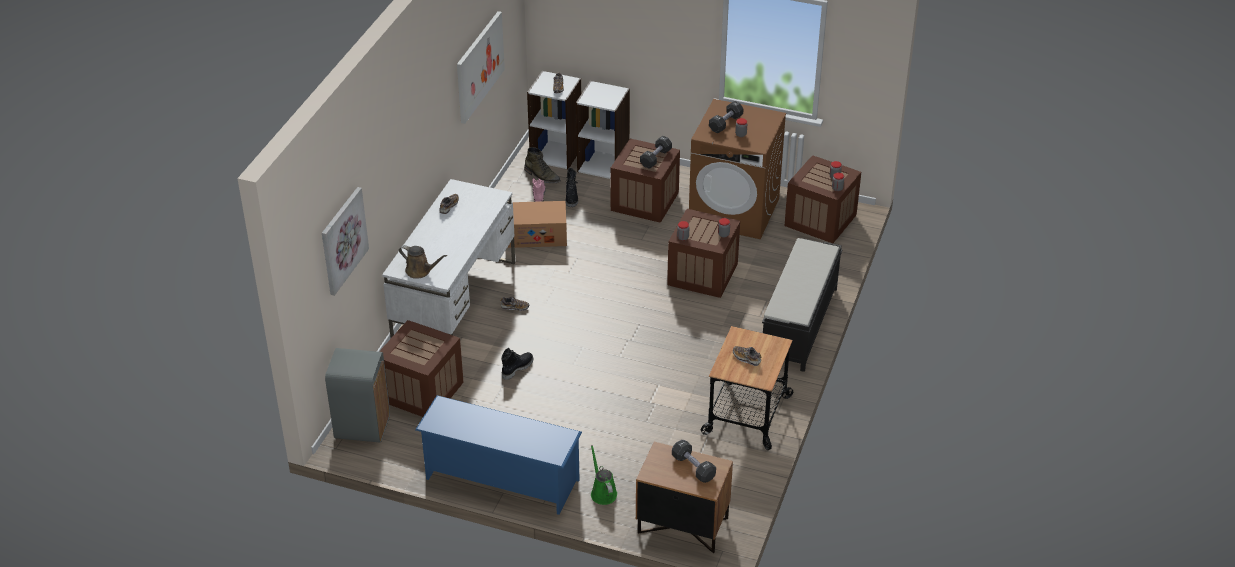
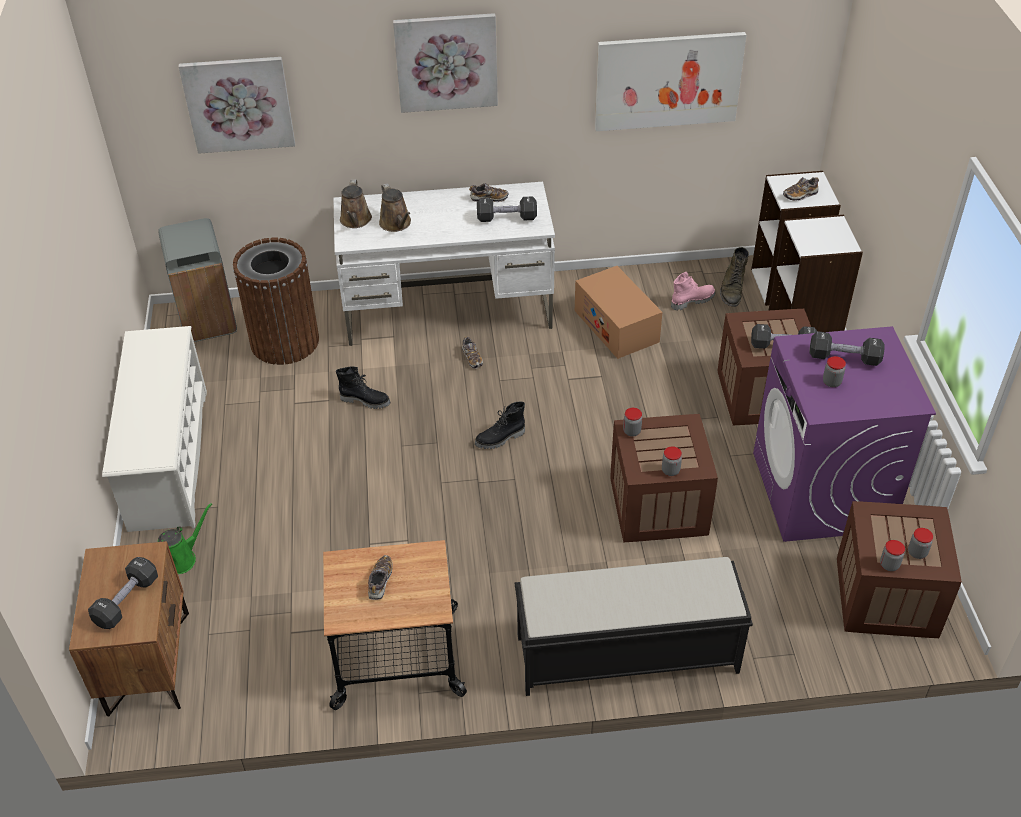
camera: 65 degrees right, 5 degrees up
(411, 129) = (446, 62): none -> picture
(422, 392) = (285, 341): crate -> brown trash can
(441, 254) = (396, 224): none -> brown watering can
(477, 205) = (506, 218): none -> black dumbbell
(501, 479) = (168, 458): blue shoe rack -> white shoe rack
(572, 198) = (712, 329): black boot -> black boot (500, 439)
(734, 211) = (822, 492): brown washing machine -> purple washing machine

